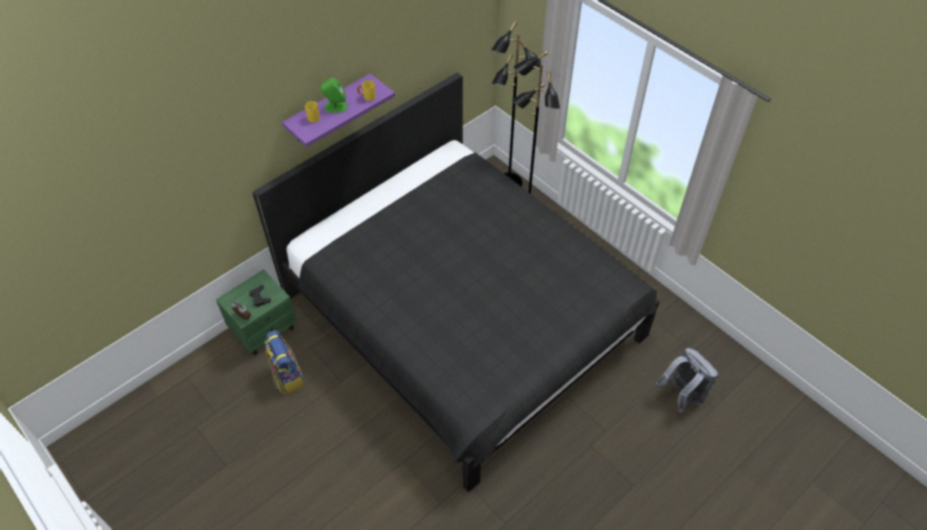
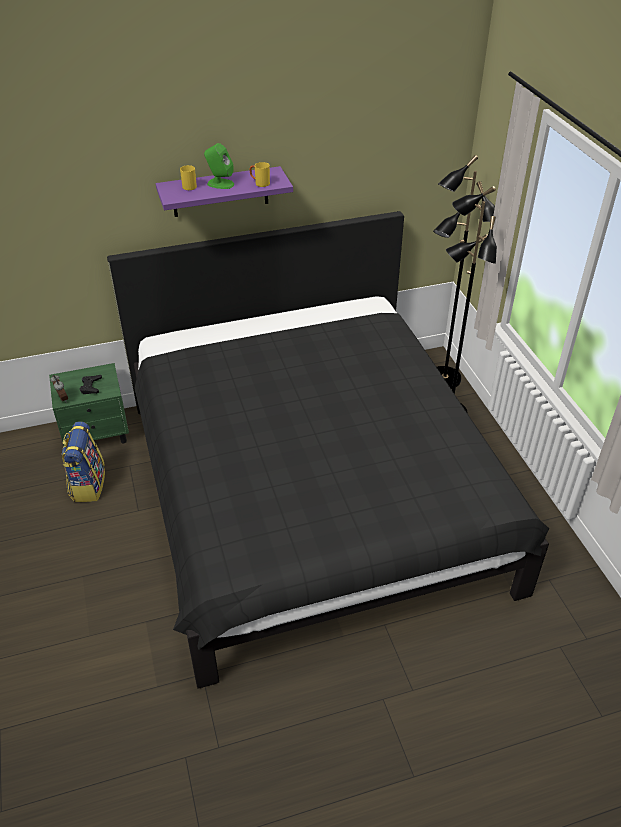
camera: 25 degrees right, 10 degrees down
(682, 395) = (542, 687): grey backpack -> none

